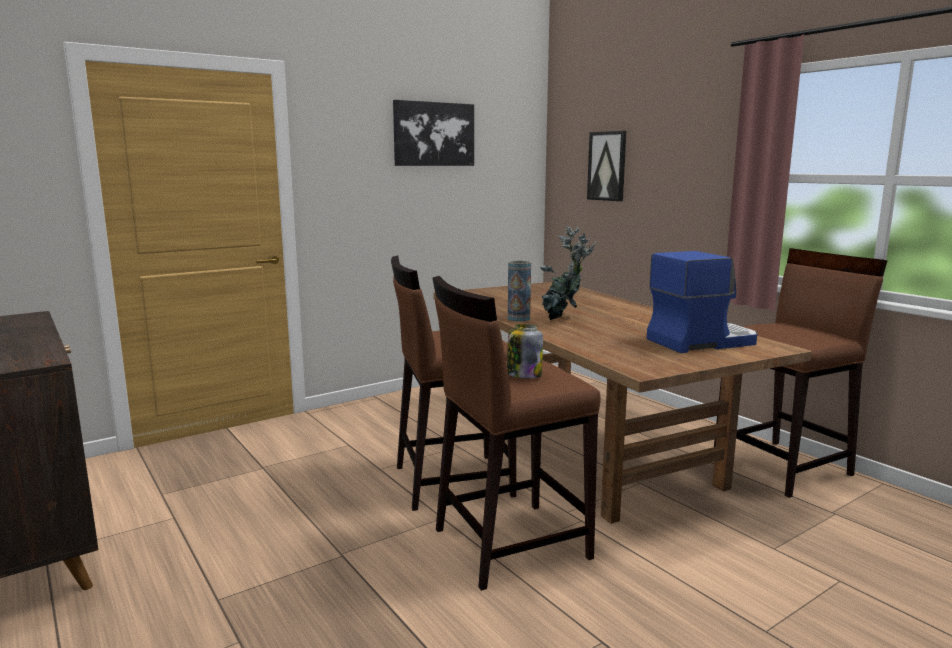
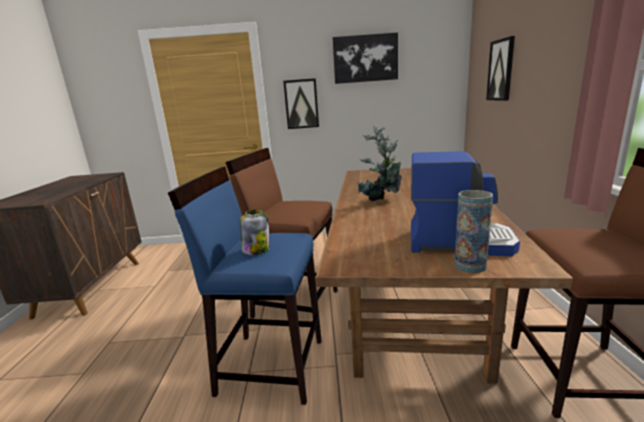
camera: 35 degrees right, 5 degrees up
(347, 193) = (301, 104): none -> picture
(509, 543) = (270, 365): brown stool -> blue stool
(518, 319) = (353, 197): vase -> vase (470, 265)

